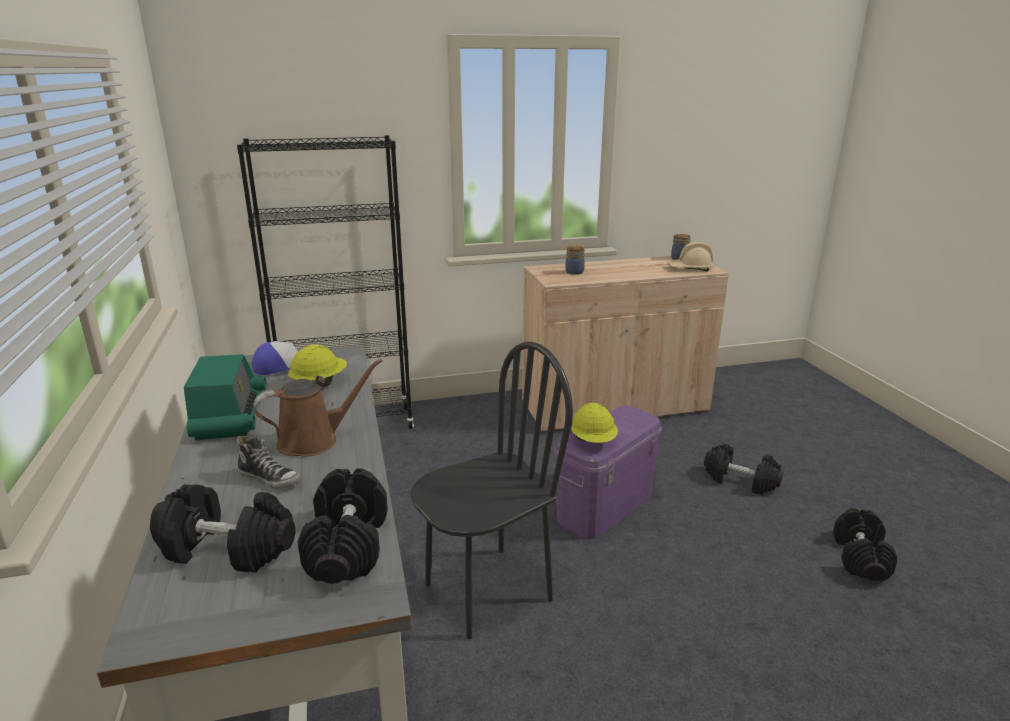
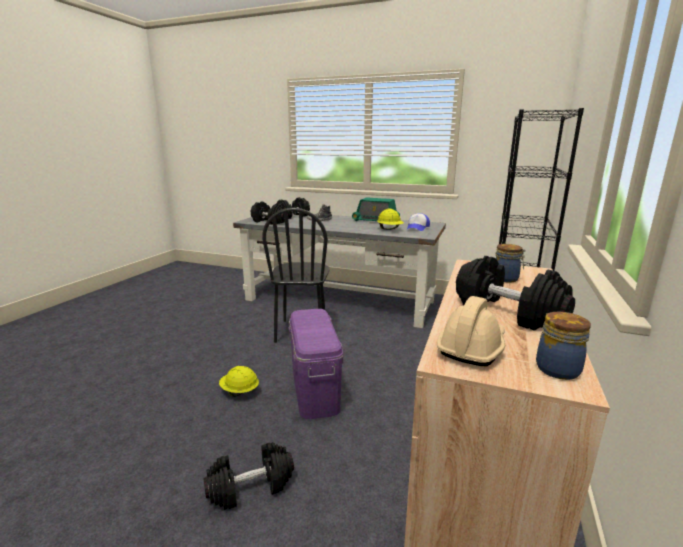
camera: 125 degrees right, 5 degrees down
(313, 440) = (336, 225): brown watering can -> none
(593, 441) = (309, 317): yellow hard hat -> yellow hard hat (239, 391)
(860, 557) = (106, 474): black dumbbell -> black dumbbell (508, 312)

